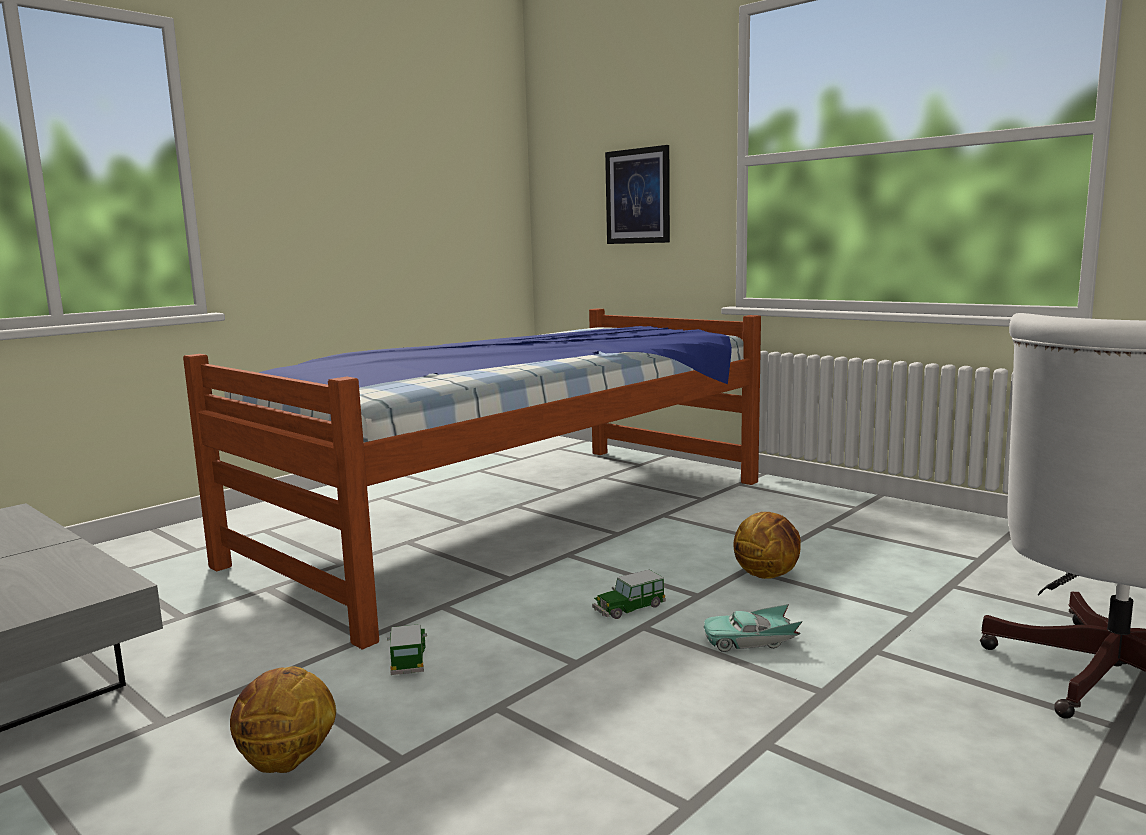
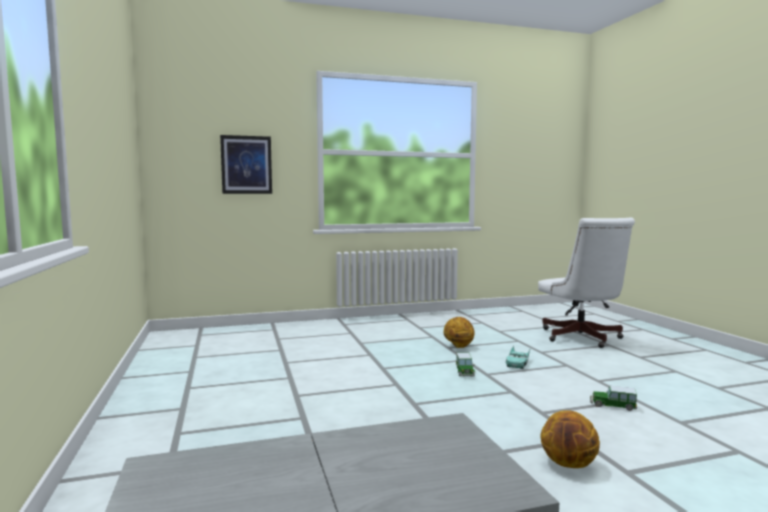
camera: 60 degrees left, 5 degrees down
(408, 659) = (473, 421): toy car -> toy car (612, 405)
(515, 519) = (308, 367): bed -> none

